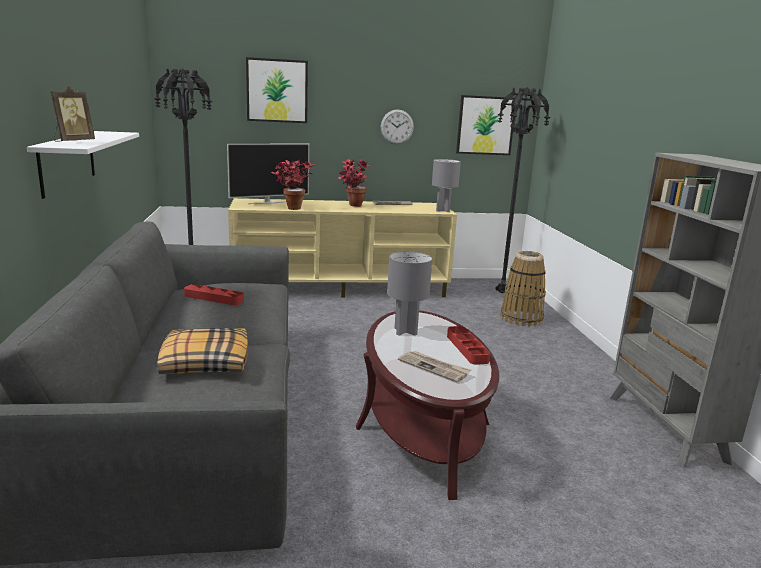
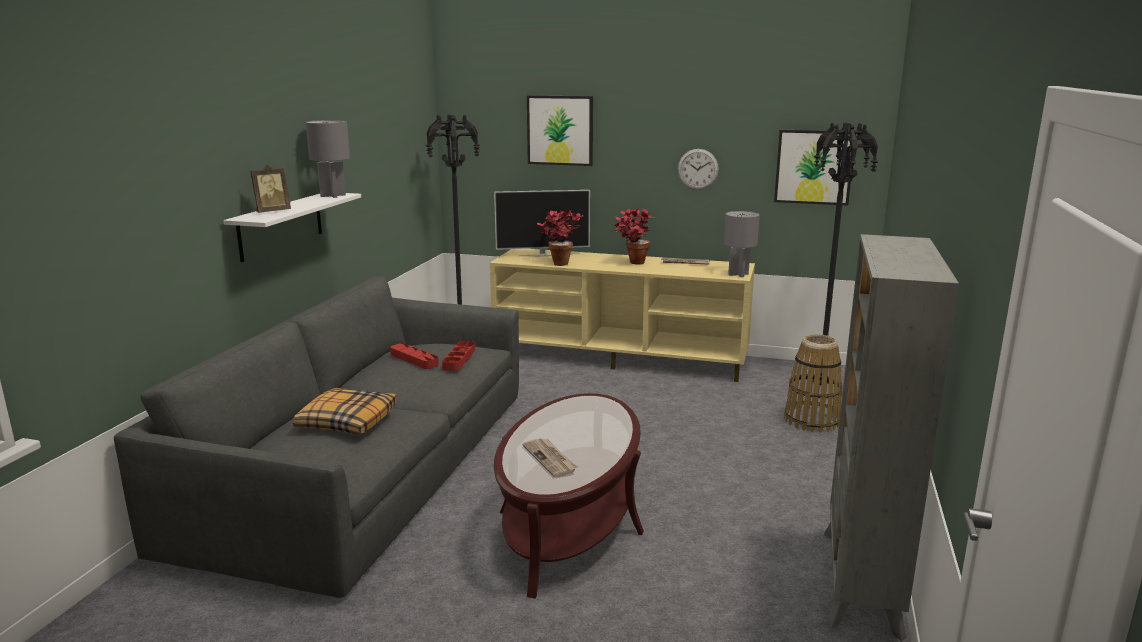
camera: 25 degrees right, 0 degrees up
(405, 331) = (566, 417): grey table lamp -> grey table lamp (332, 196)
(467, 348) = (609, 444): red tray -> red tray (459, 359)

